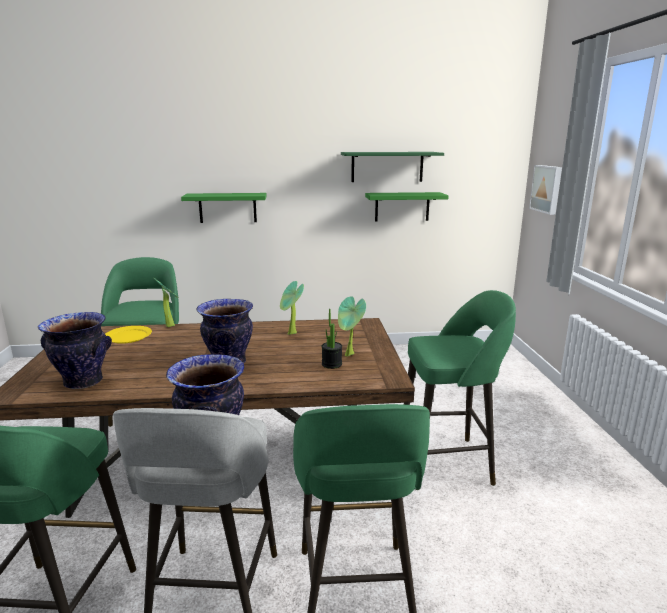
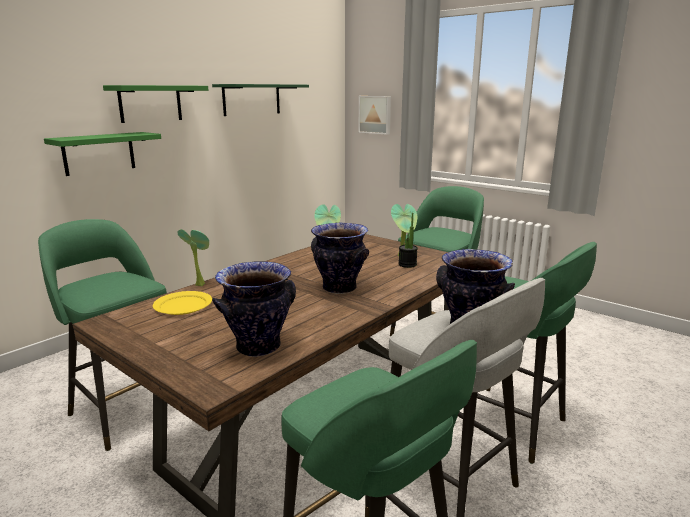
camera: 45 degrees left, 0 degrees up
(402, 206) = (266, 138): green shelf -> green shelf (150, 103)

